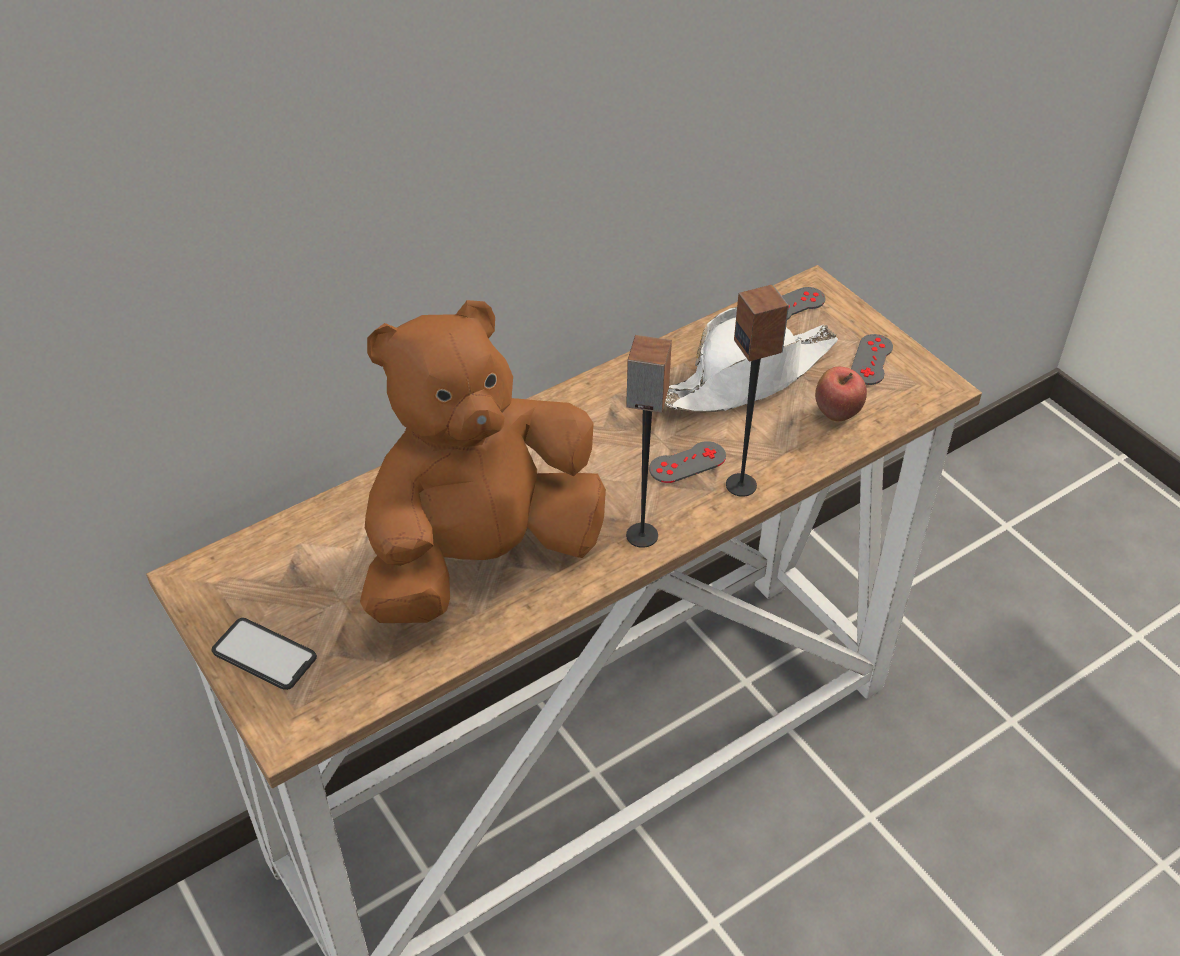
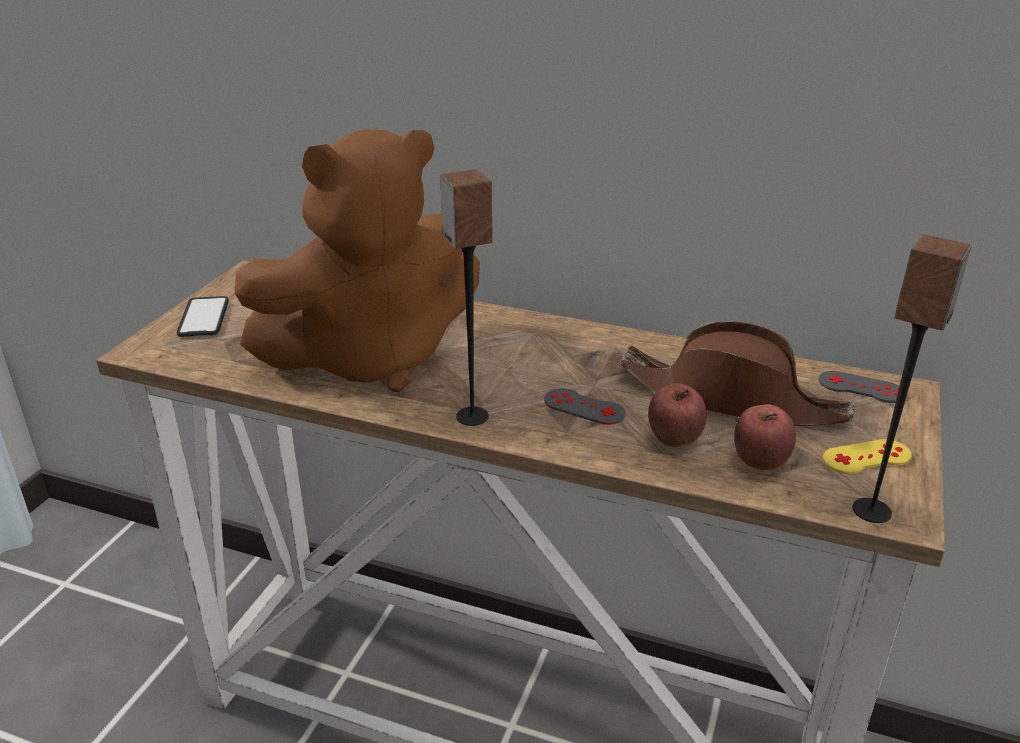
camera: 55 degrees right, 15 degrees down
(481, 556) = (372, 357): brown plush toy -> brown plush toy turned 135 degrees clockwise
(742, 485) = (594, 444): speaker -> speaker (872, 511)
(748, 377) = (732, 398): white hat -> brown hat
(774, 440) = (674, 441): none -> apple
(871, 360) = (866, 457): grey game controller -> yellow game controller

